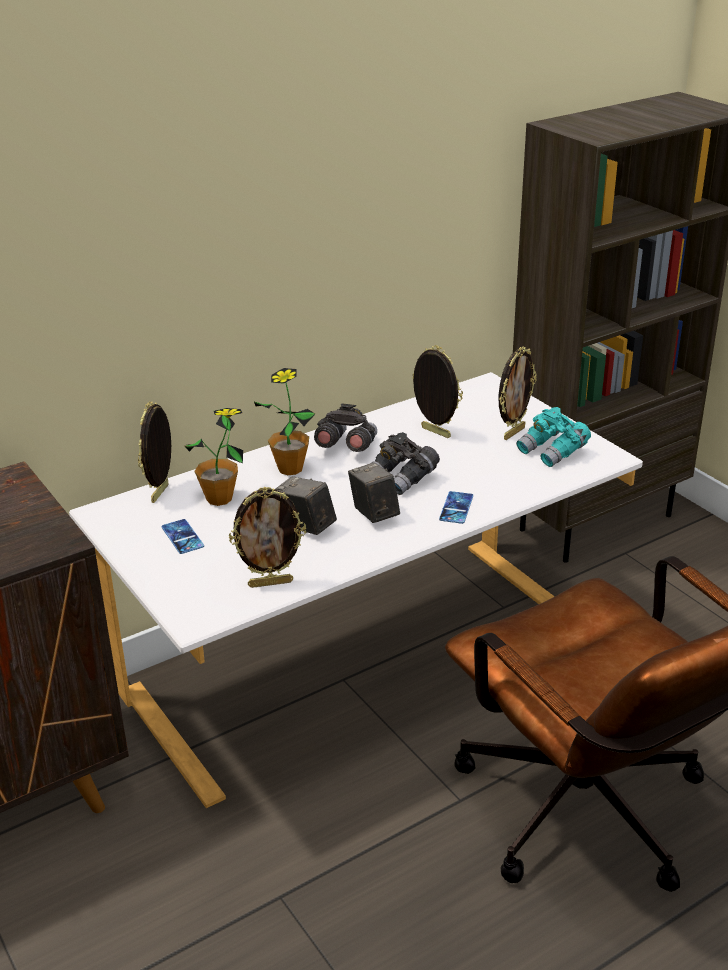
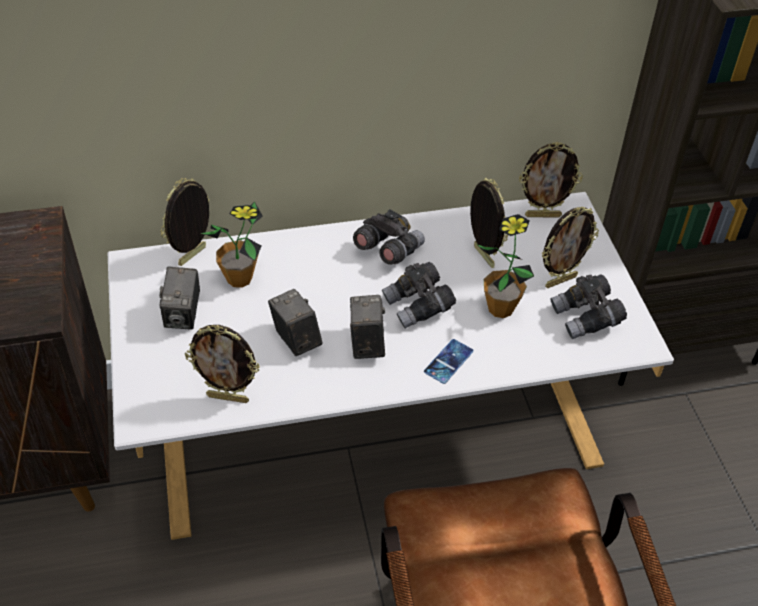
camera: 20 degrees right, 15 degrees up
(182, 537) = (183, 315): phone -> camera
(290, 468) = (322, 261): potted plant -> potted plant (500, 308)
(467, 394) = (543, 215): none -> picture frame
(553, 452) = (586, 318): turquoise binoculars -> grey binoculars

